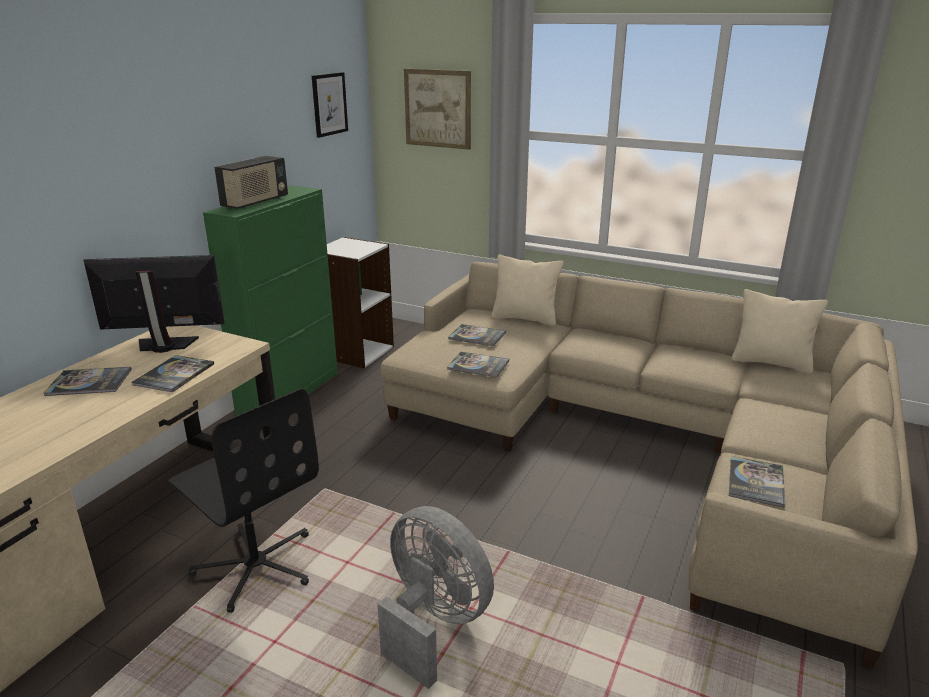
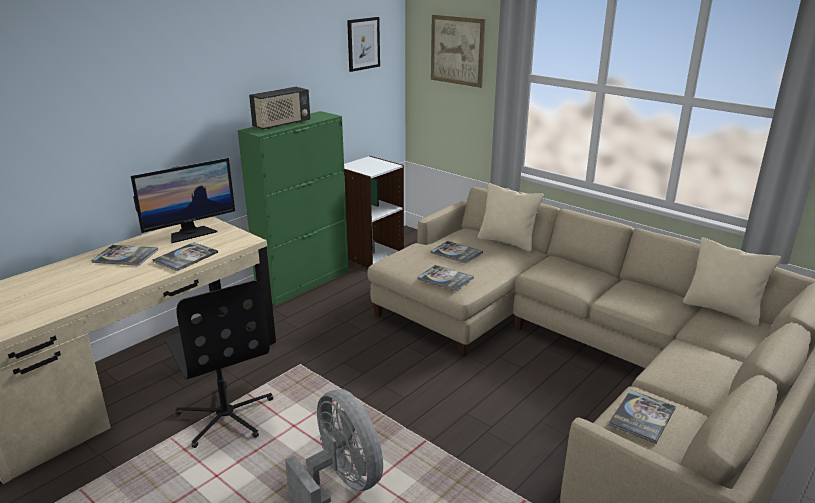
camera: 15 degrees right, 0 degrees up
(165, 345) = (190, 233): monitor -> monitor turned 135 degrees clockwise

